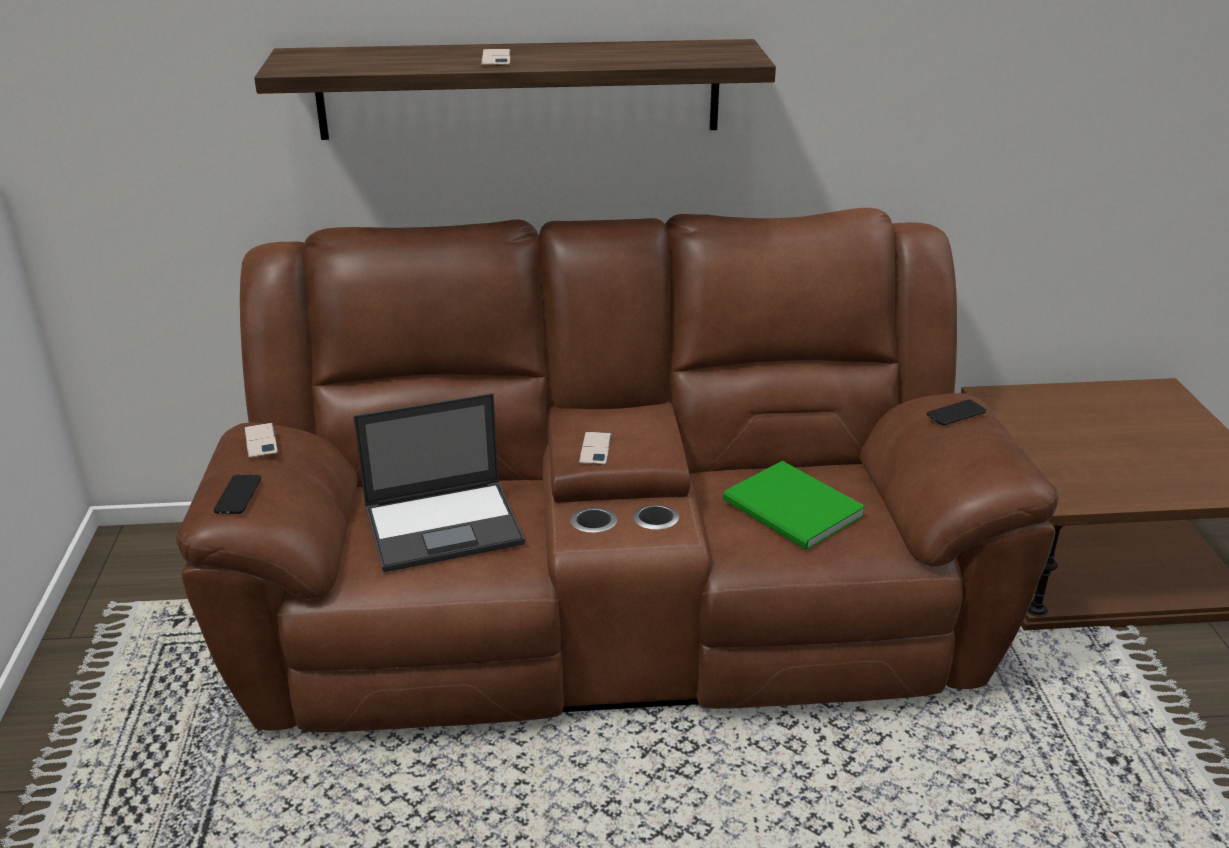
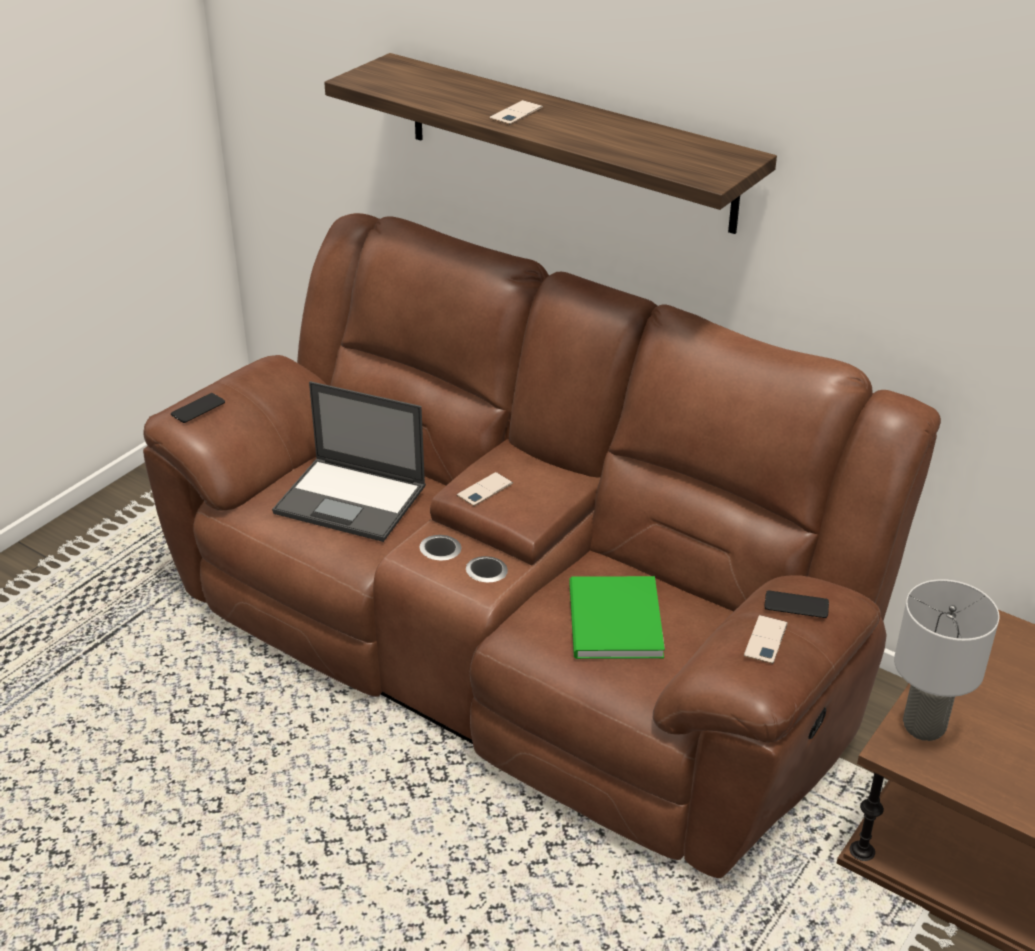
camera: 40 degrees right, 5 degrees up
(261, 441) = (259, 374): phone -> phone (765, 640)
(1059, 477) = (926, 728): none -> white table lamp

